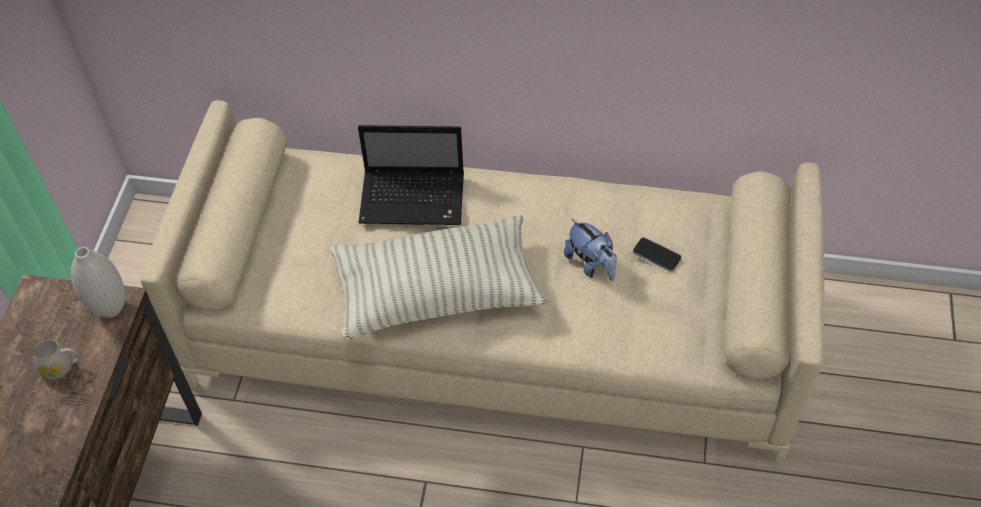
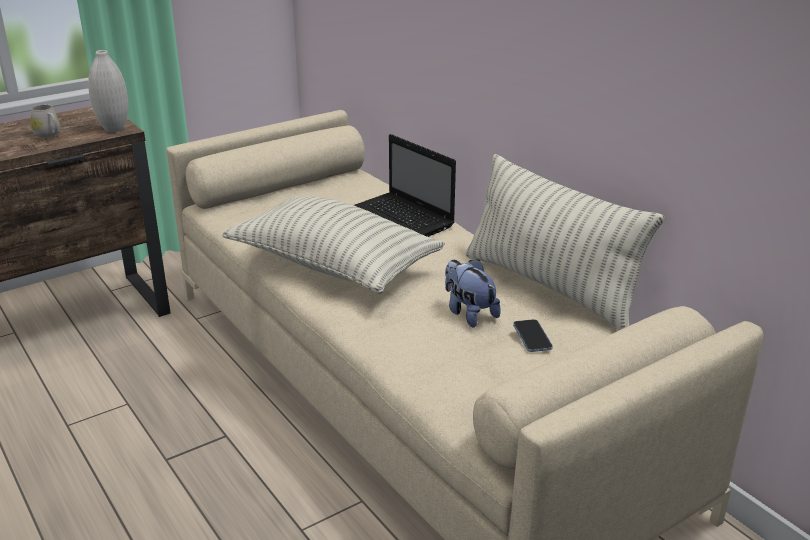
camera: 45 degrees right, 25 degrees down
(591, 264) = (468, 313): plush toy -> plush toy turned 135 degrees clockwise
(605, 192) = (550, 287): none -> pillow

